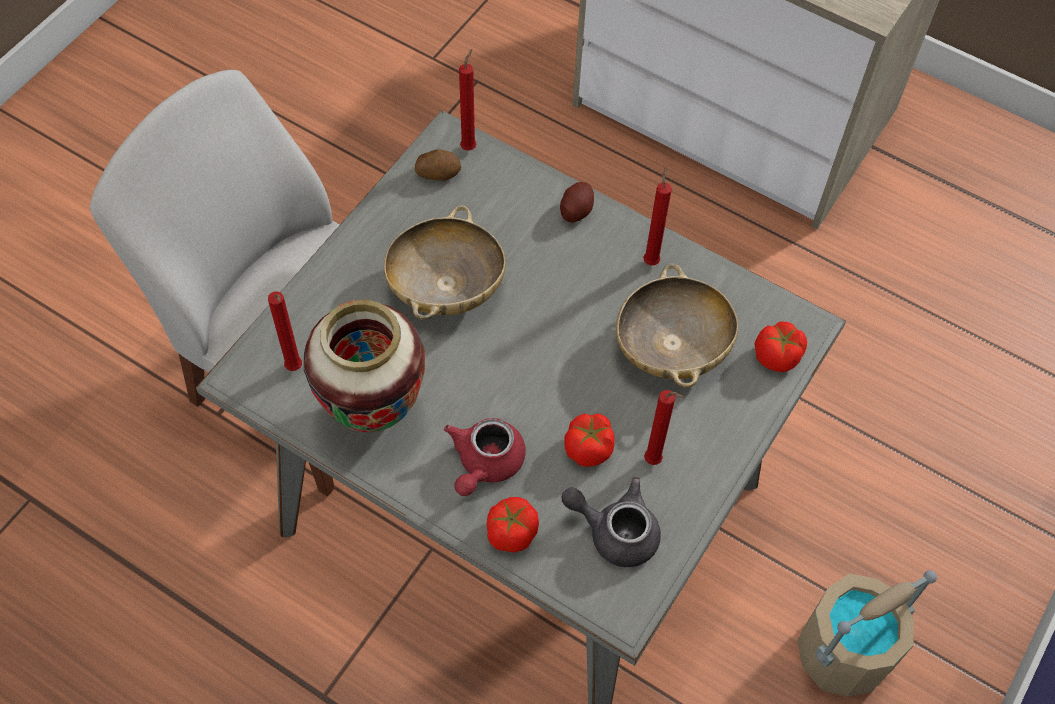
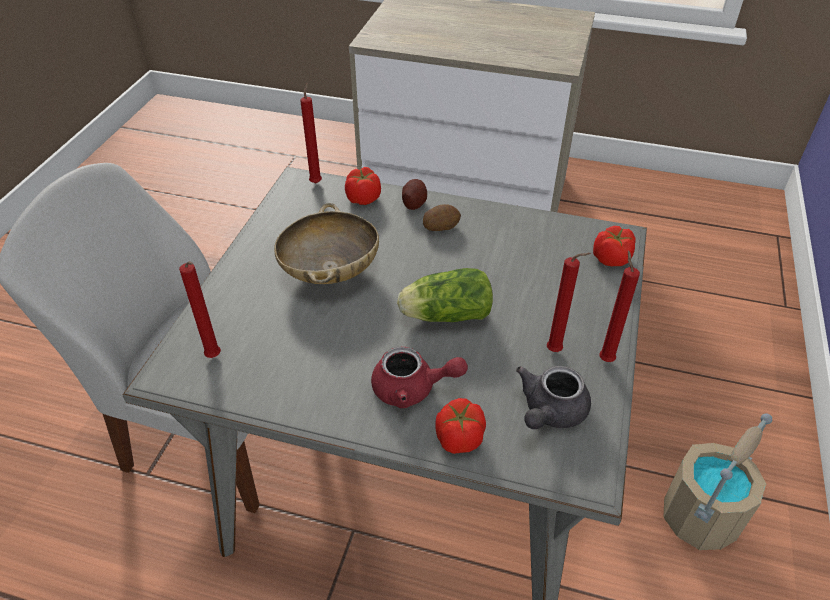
camera: 15 degrees left, 15 degrees down
(374, 413) = (298, 374): vase -> none
(438, 173) = (297, 201): potato -> potato (440, 226)
(485, 464) = (412, 389): red teapot -> red teapot turned 90 degrees counterclockwise
(551, 381) = (443, 315): none -> lettuce
(588, 448) = (497, 355): tomato -> tomato (363, 198)
(615, 531) = (549, 412): grey teapot -> grey teapot turned 60 degrees counterclockwise
(651, 260) = (485, 220): red candle -> red candle (605, 358)
(672, 348) = (529, 271): beige bowl -> none

